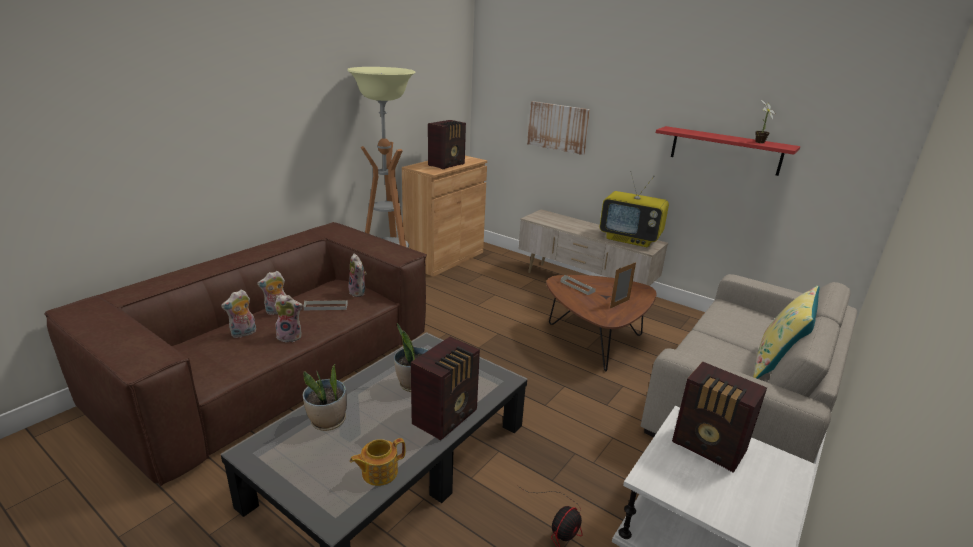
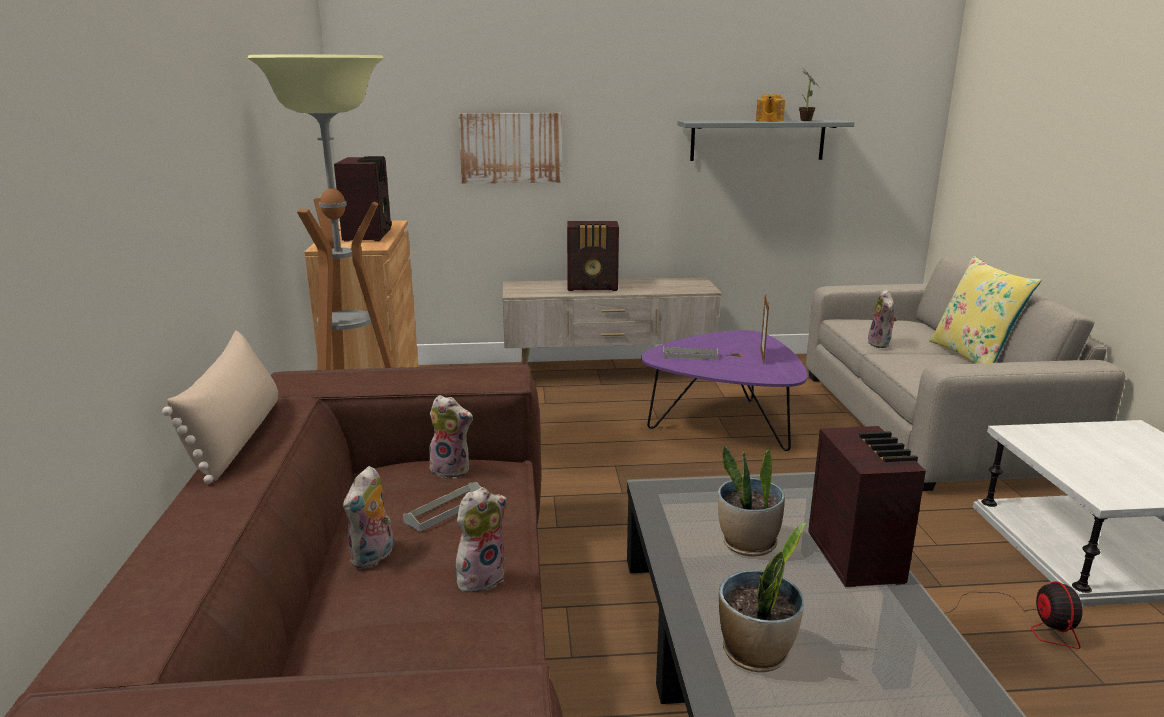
camera: 40 degrees left, 5 degrees down
(243, 334) = (391, 618): plush toy -> plush toy (881, 344)
(272, 243) = (236, 438): none -> beige pillow
(378, 472) = (933, 663): teapot -> teapot (769, 120)
(595, 341) = (724, 426): brown coffee table -> purple coffee table
(630, 239) = (668, 284): television -> none
(709, 448) = (1079, 446): radio -> radio (593, 287)
(725, 150) = (757, 140): red shelf -> grey shelf

